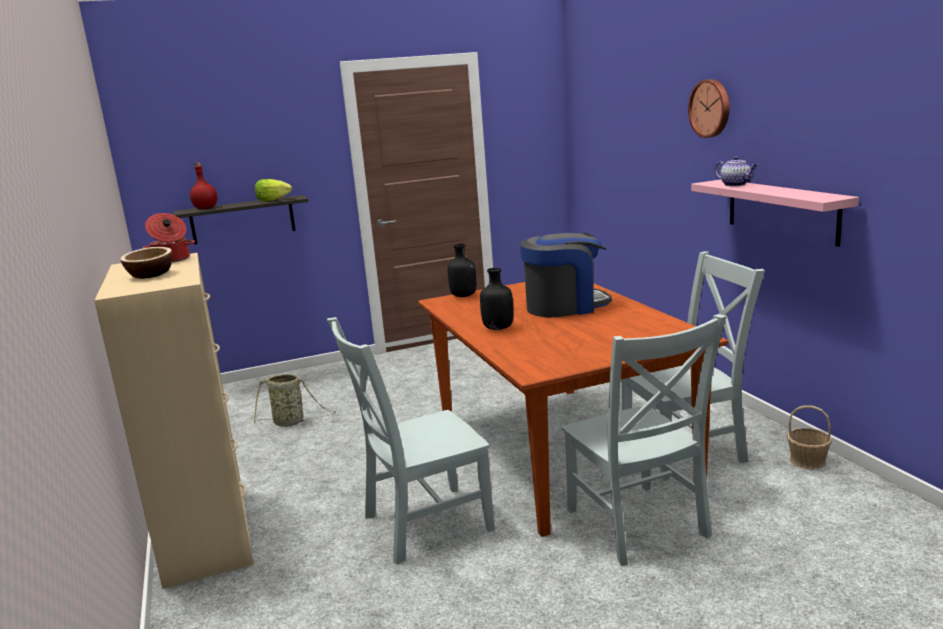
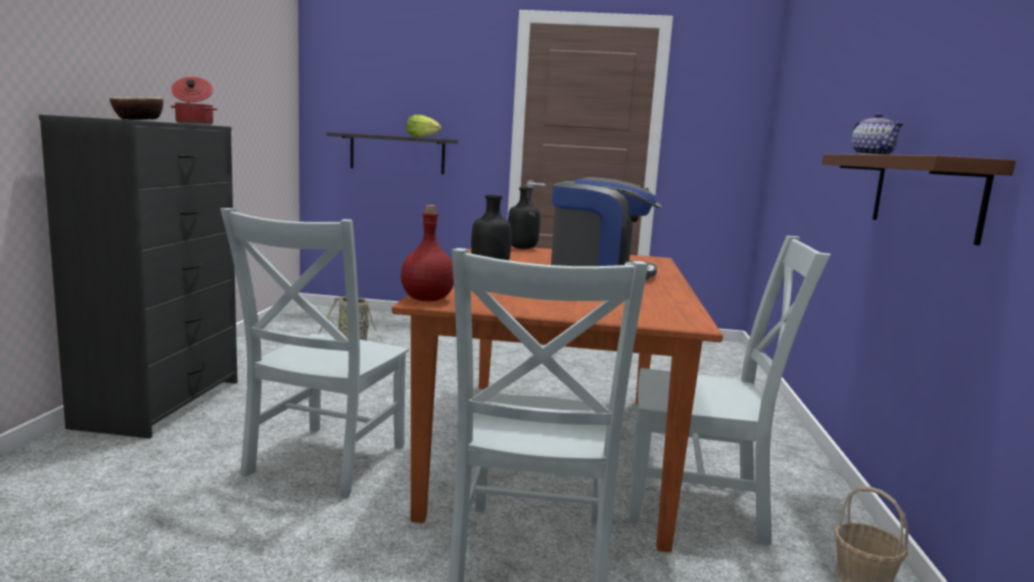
camera: 25 degrees right, 5 degrees down
(206, 208) = (361, 133): red bottle -> red bottle (428, 299)
(207, 534) = (161, 403): beige dresser -> black dresser
(421, 524) = (322, 463): grey chair -> grey chair turned 75 degrees counterclockwise
(711, 108) = (882, 59): wall clock -> none
(781, 210) = (925, 194): pink shelf -> brown shelf

